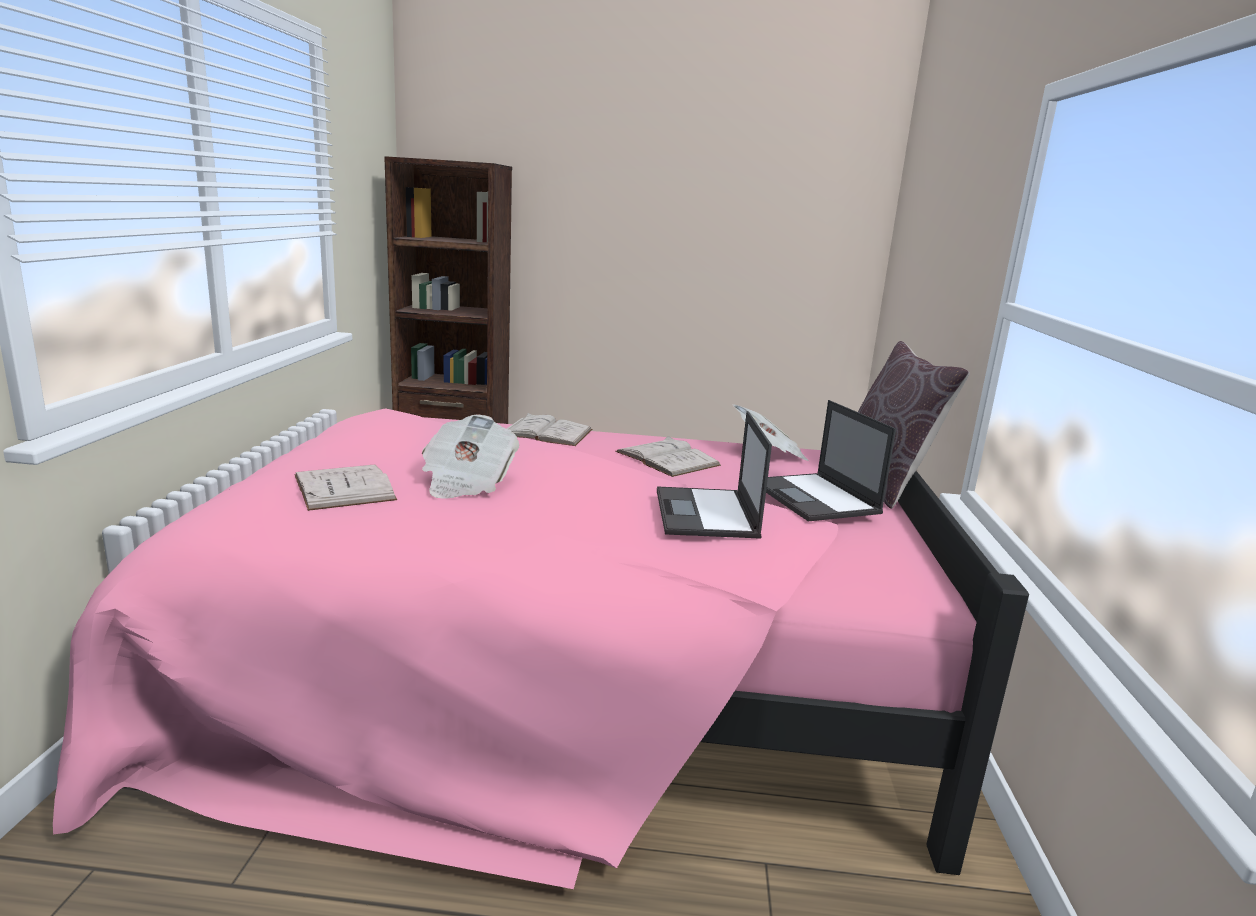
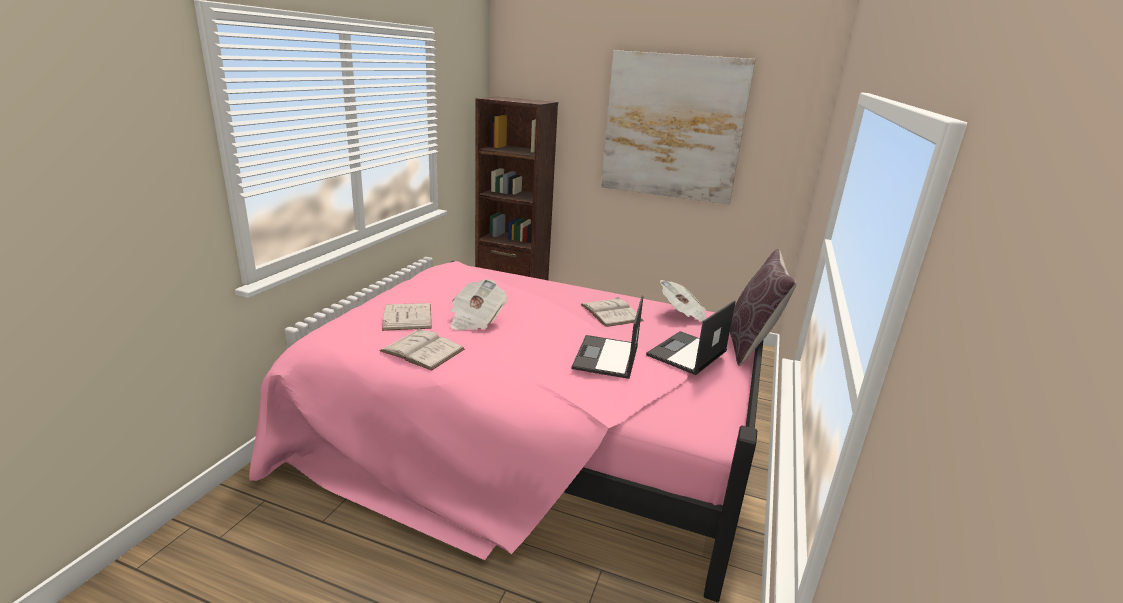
camera: 15 degrees right, 5 degrees up
(546, 432) = (545, 286): white book -> white book (422, 350)
(687, 200) = (673, 127): none -> picture
(816, 498) = (686, 353): laptop -> laptop turned 45 degrees clockwise

